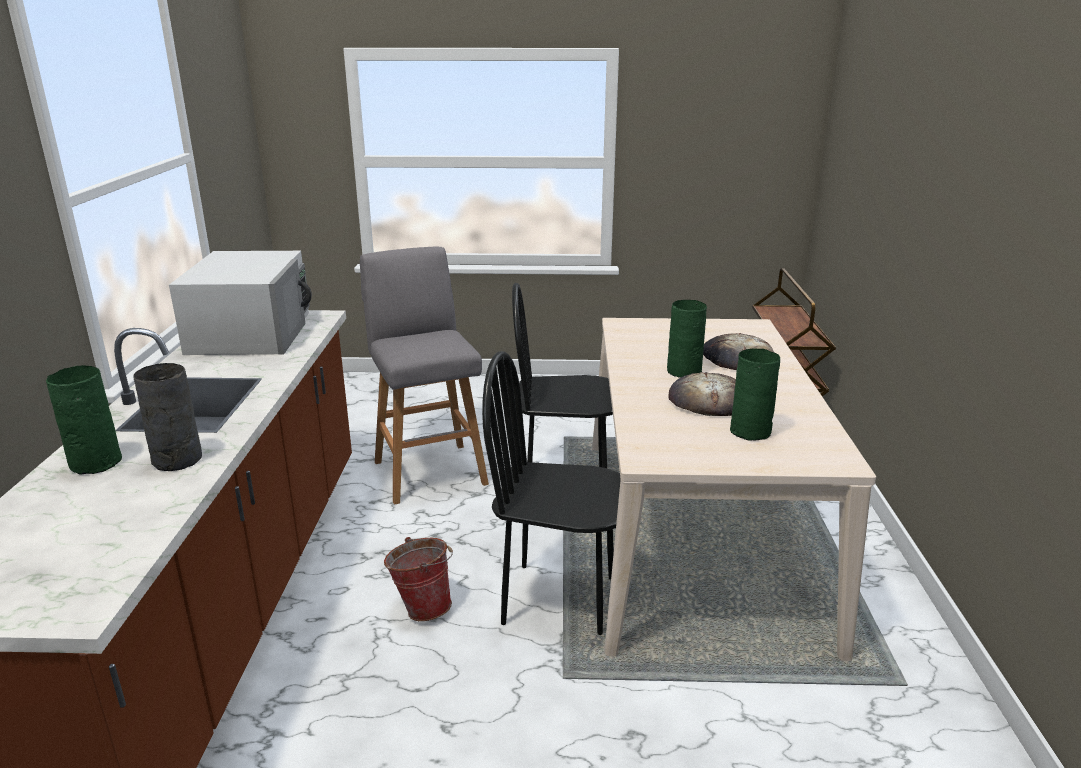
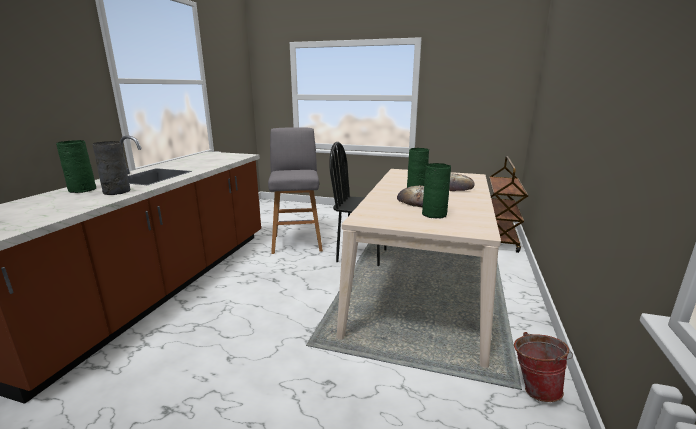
camera: 15 degrees right, 5 degrees down
(251, 332) = (208, 158): white microwave -> none
(422, 606) = (255, 299): bucket -> bucket (534, 387)
(559, 599) = (327, 307): black chair -> none

